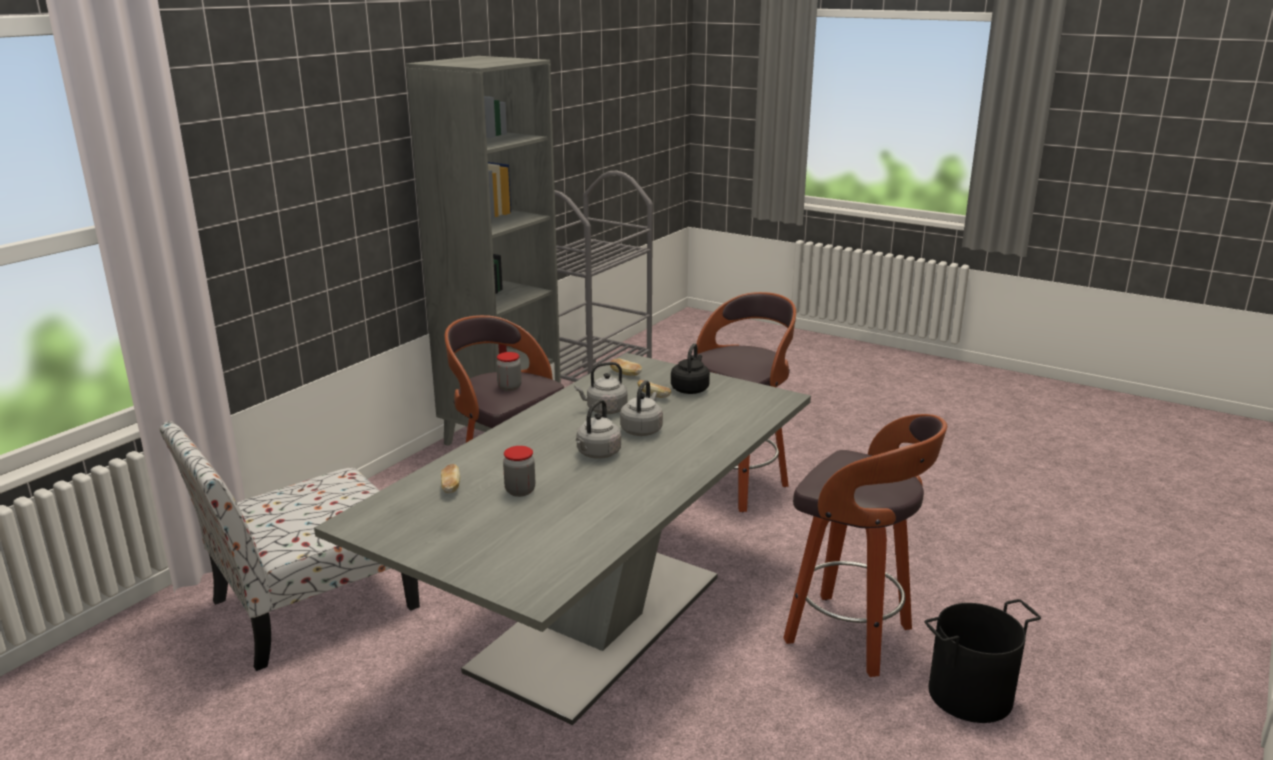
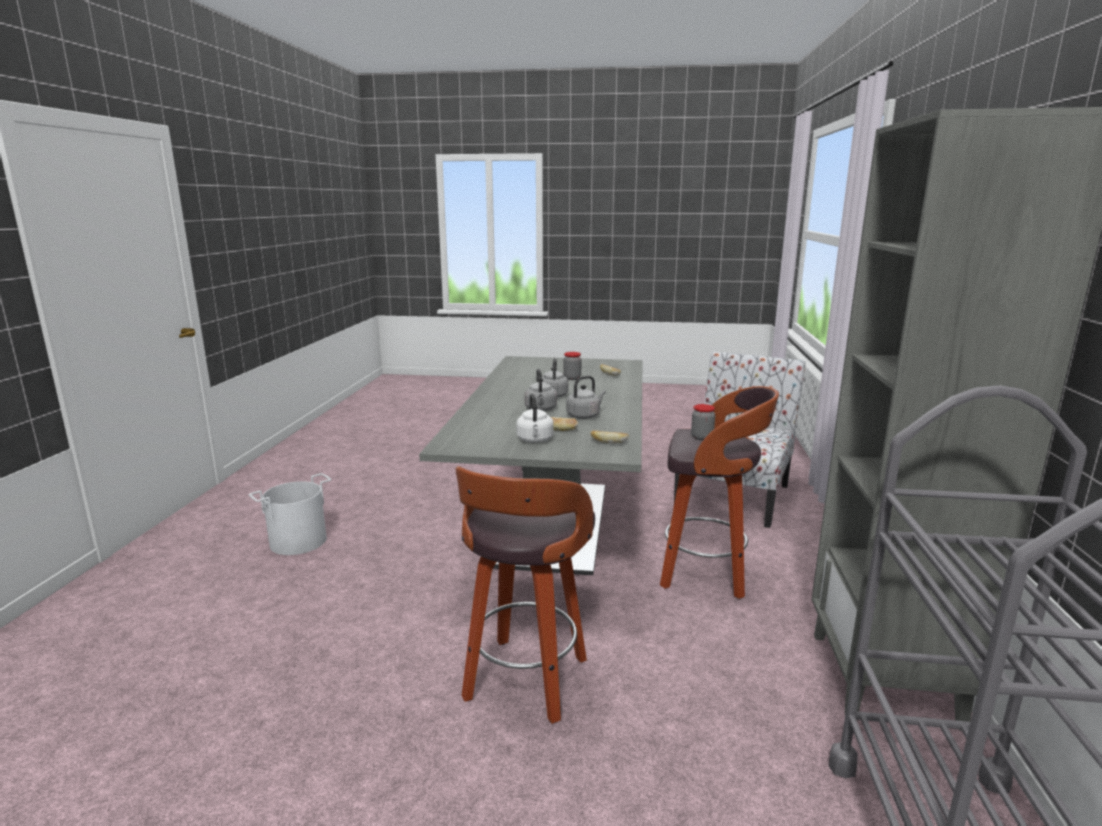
camera: 155 degrees right, 5 degrees down
(690, 389) = (535, 440): black kettle -> white kettle
(851, 636) = (377, 555): stool -> none
(971, 695) = (298, 541): black bucket -> white bucket

